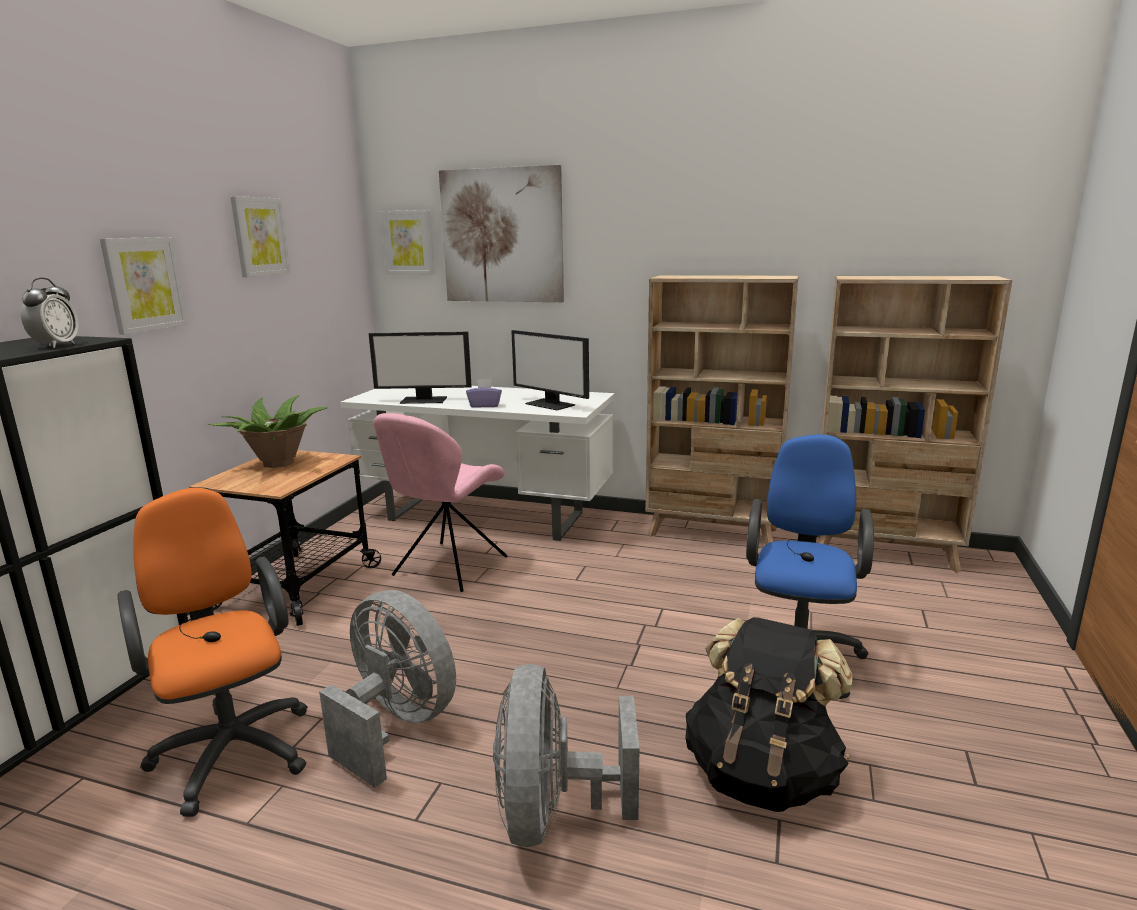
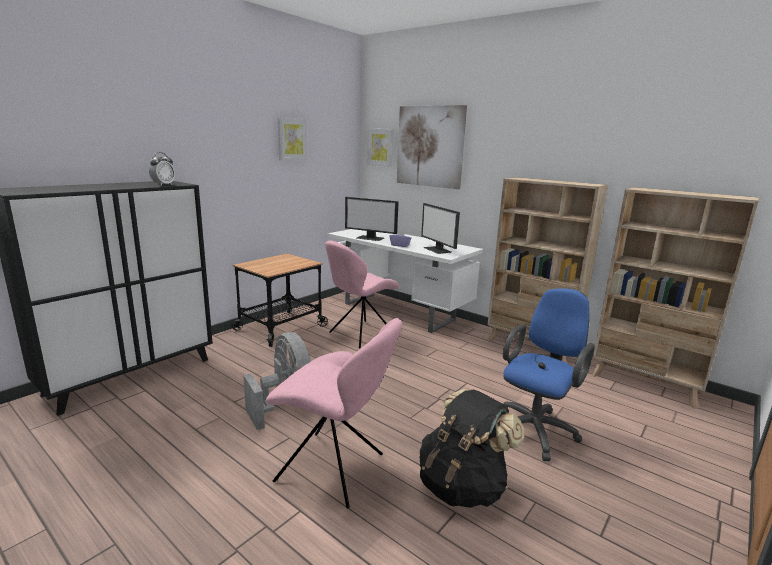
camera: 20 degrees right, 0 degrees up
(144, 284) = (223, 159): picture -> none
(232, 747) = (209, 394): orange office chair -> none
(278, 463) = (280, 260): potted plant -> none
(554, 814) = (334, 469): grey fan -> pink chair

